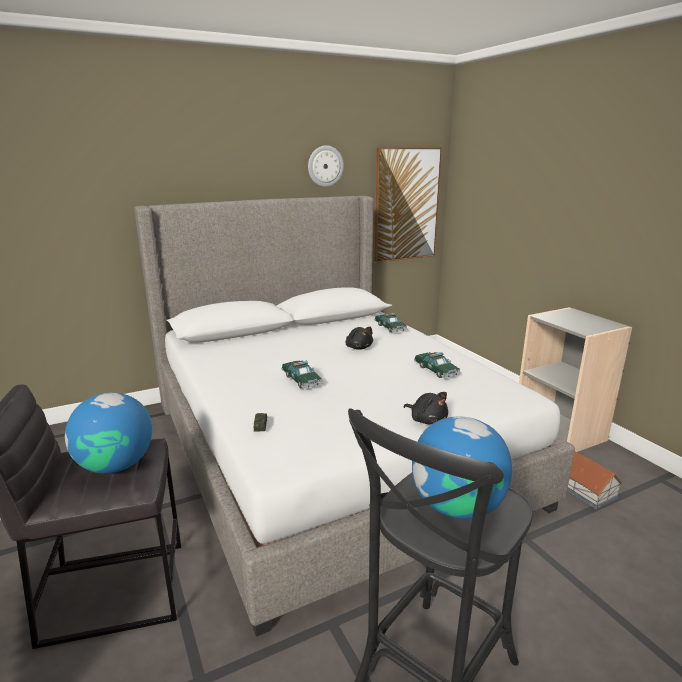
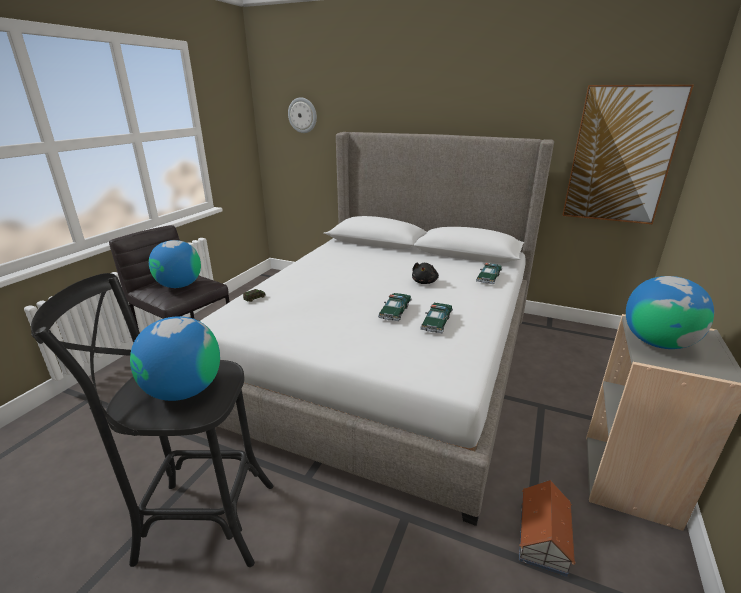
camera: 50 degrees right, 5 degrees up
(301, 380) = (332, 285): toy car -> toy car (395, 312)
(325, 166) = (517, 105): wall clock -> wall clock (302, 115)
(427, 420) = (338, 348): black plush toy -> none
(571, 323) = (656, 342): none -> globe

